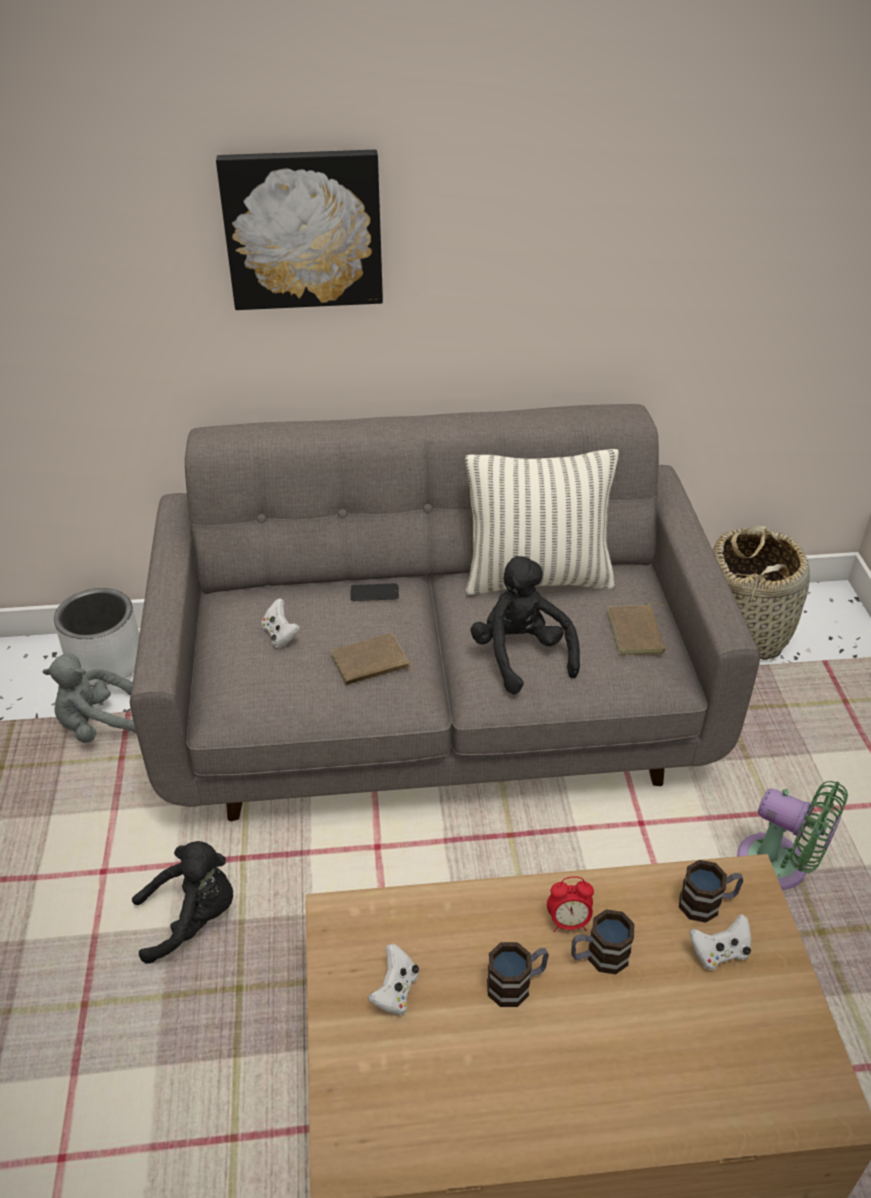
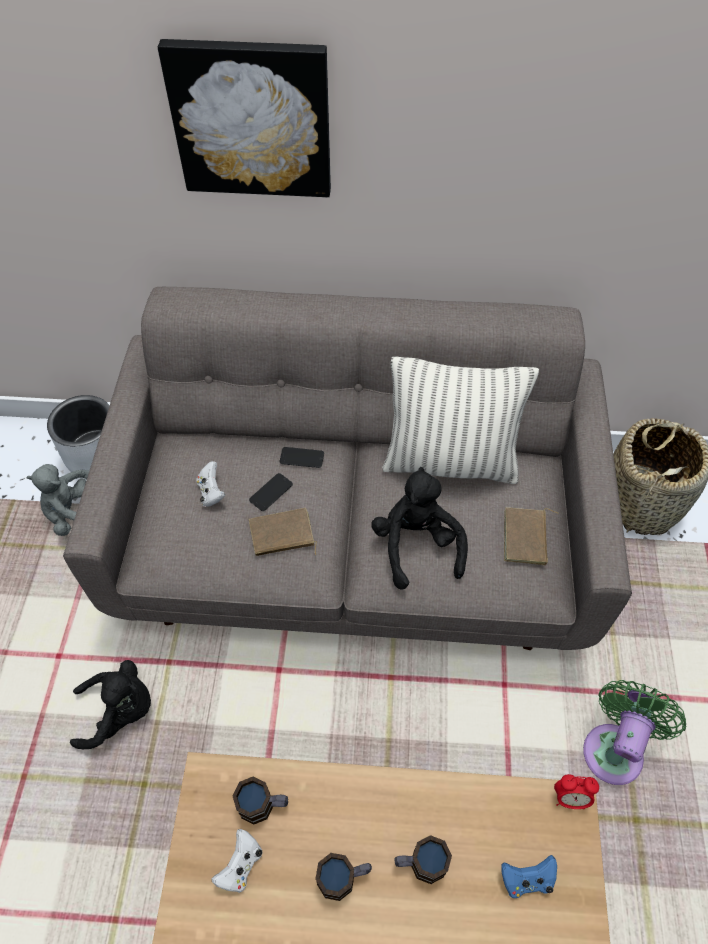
camera: 10 degrees right, 15 degrees up
(348, 627) = (271, 492): none -> phone
(568, 922) = (402, 822): alarm clock -> alarm clock (570, 797)
(707, 903) = (528, 825): mug -> mug (263, 805)
(719, 952) = (526, 879): white game controller -> blue game controller
(779, 866) = (615, 748): green fan -> green fan turned 105 degrees counterclockwise

